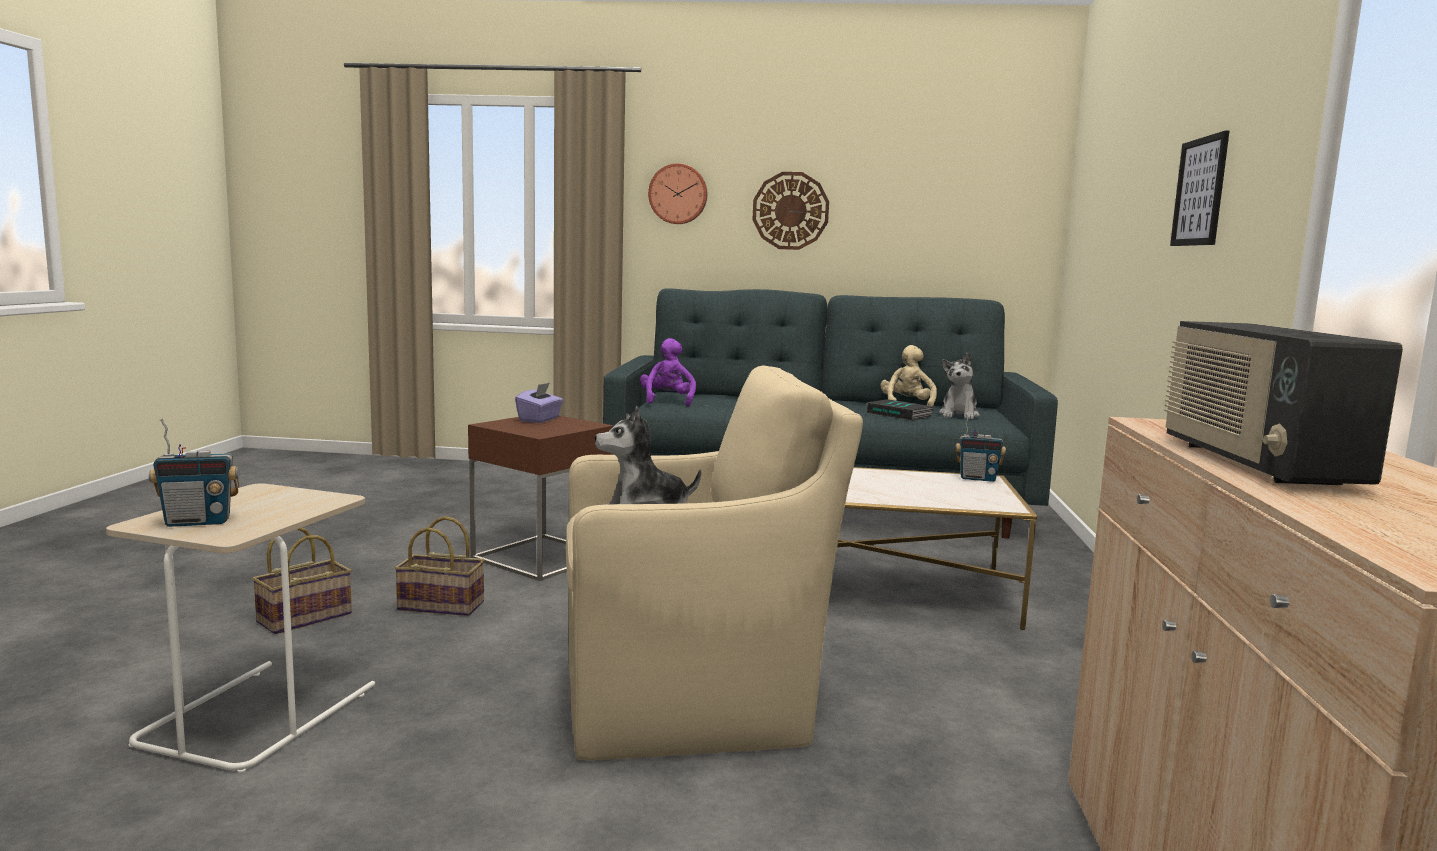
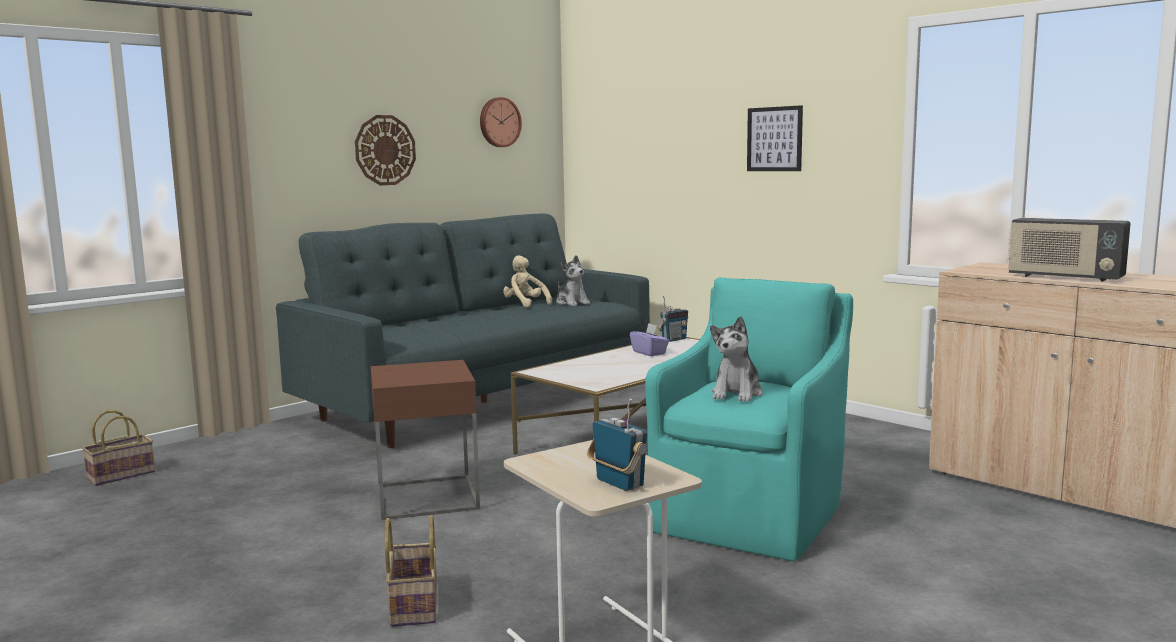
camera: 50 degrees left, 0 degrees up
(198, 522) = (619, 483): radio -> radio turned 60 degrees counterclockwise
(443, 605) = (476, 549): basket -> basket (122, 475)
(540, 419) = (399, 370): purple tissue box -> purple tissue box (649, 353)
(667, 401) = (383, 337): purple plush toy -> none
(678, 194) = (287, 138): wall clock -> wall clock (499, 122)
(693, 702) = (751, 516): beige armchair -> turquoise armchair
(900, 414) = (550, 310): book -> none

